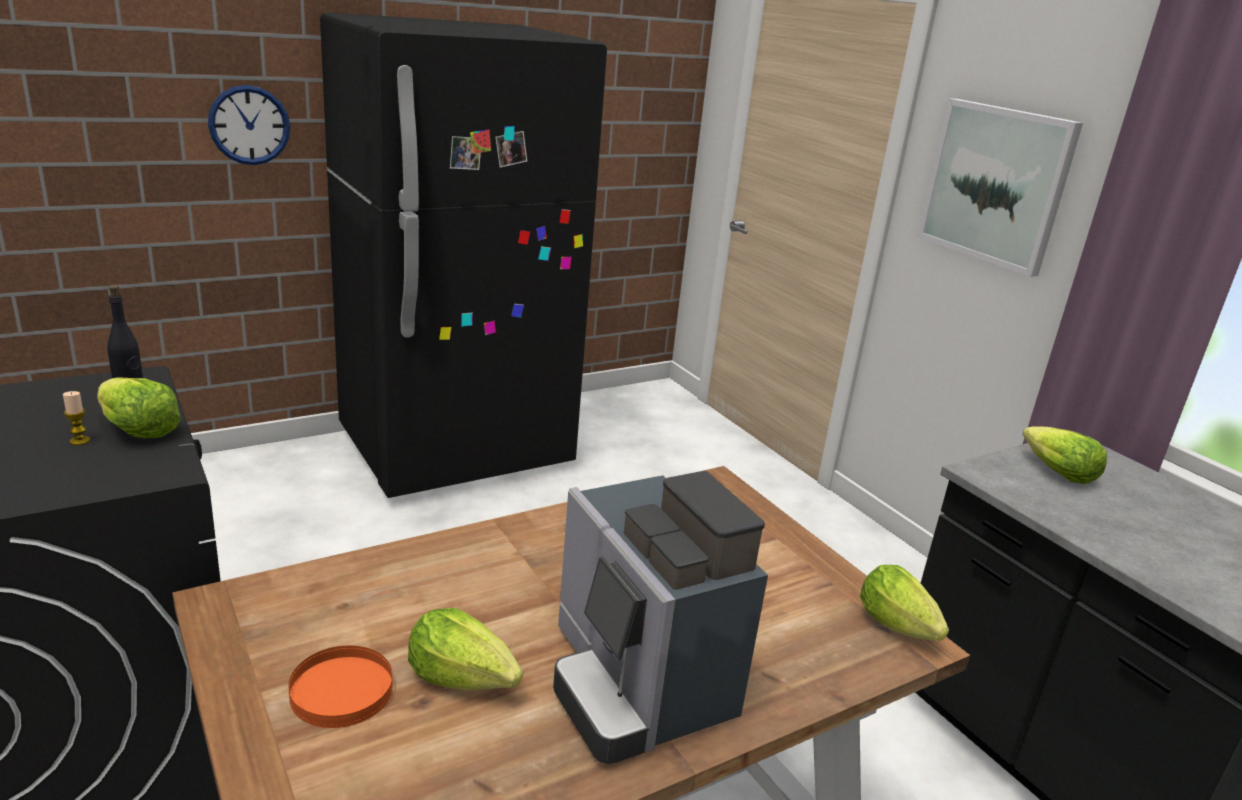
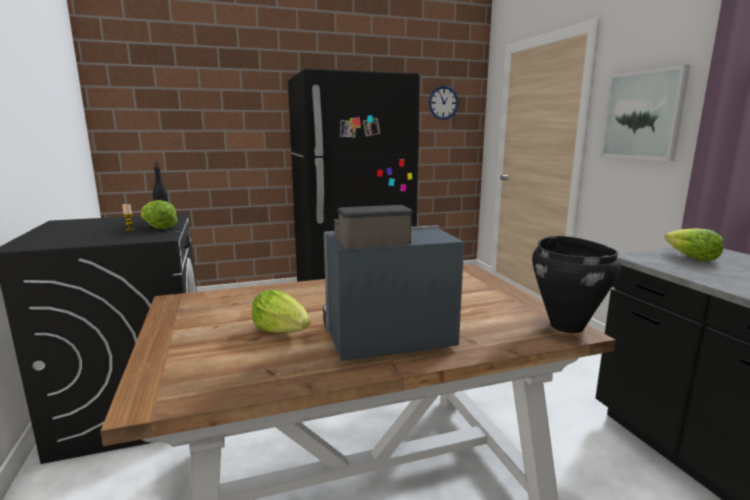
camera: 15 degrees right, 10 degrees down
(249, 125) = (255, 132): wall clock -> wall clock (443, 102)
(342, 690) = (215, 331): orange plate -> none
(637, 684) = (383, 338): coffee machine -> coffee machine turned 90 degrees clockwise
(900, 629) = (567, 326): lettuce -> black cooking pot

